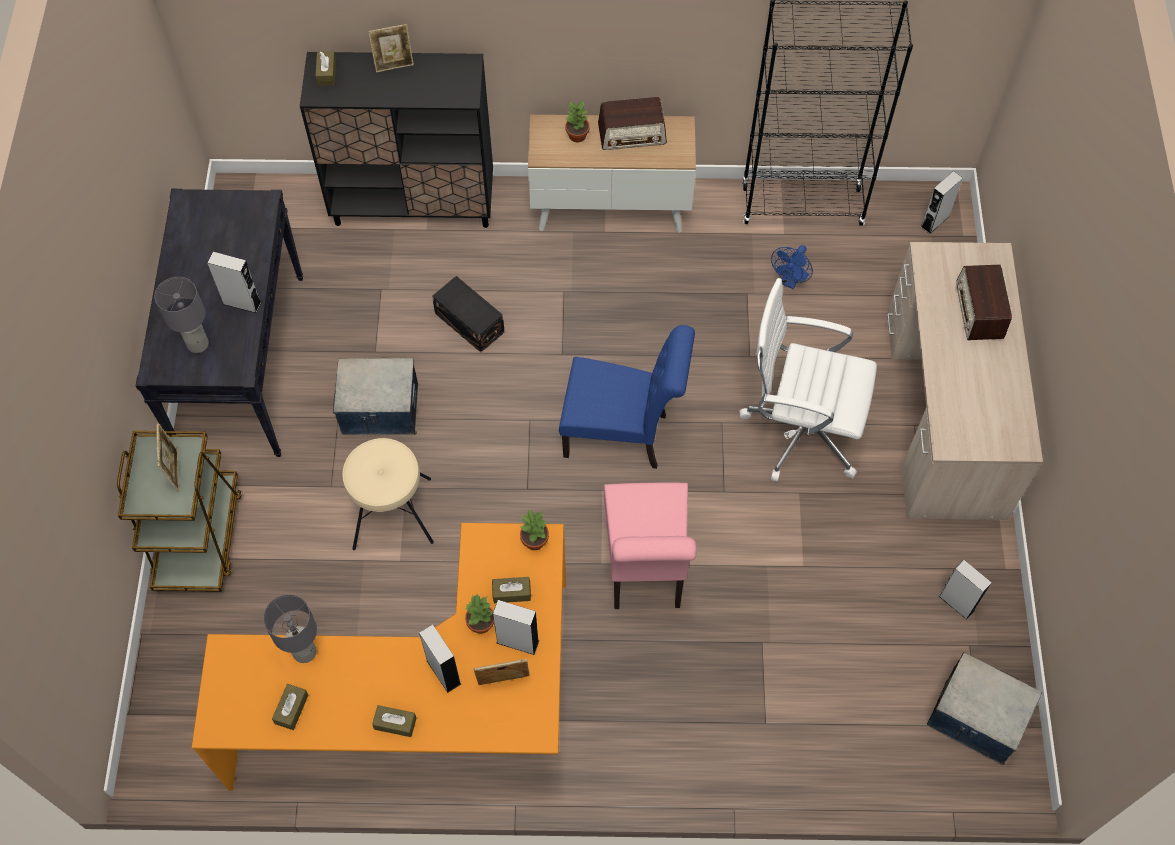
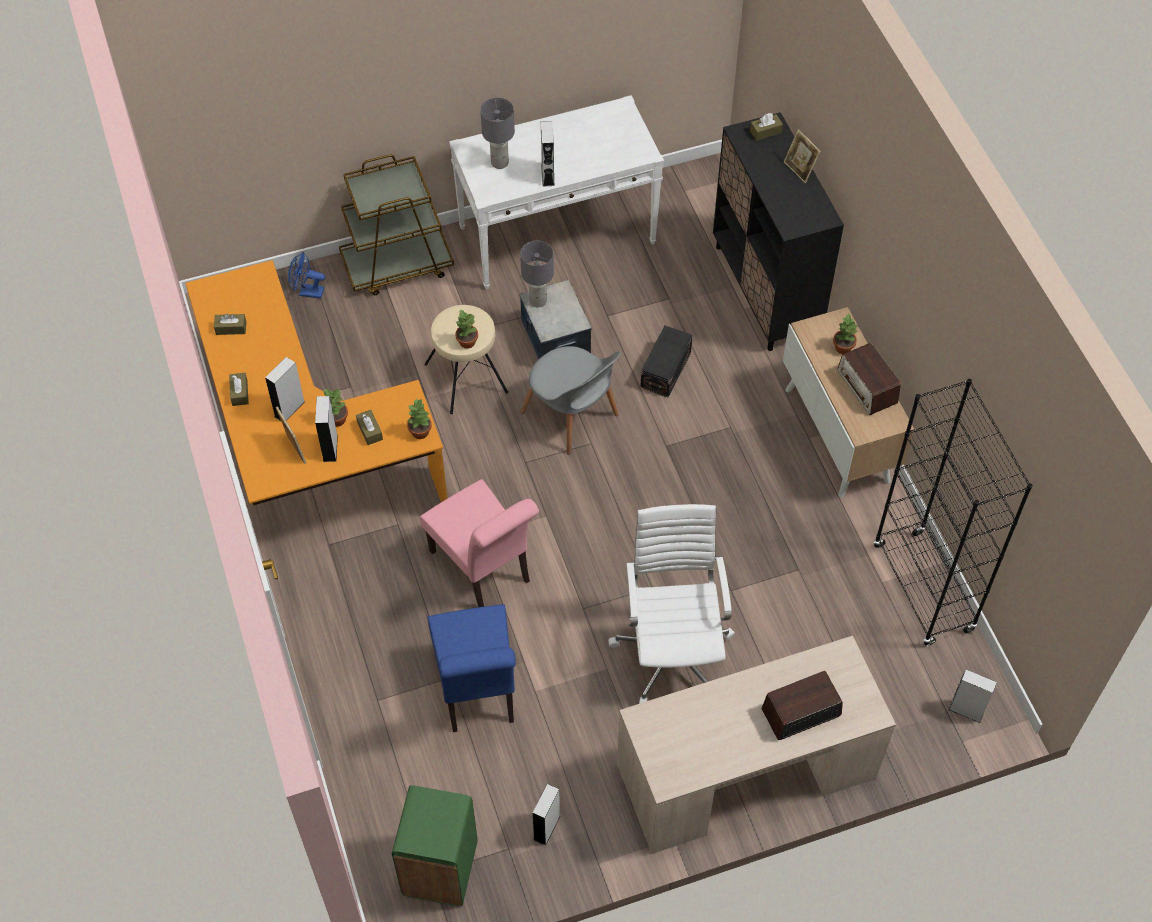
camera: 70 degrees right, 5 degrees down
(175, 470) = (395, 193): picture frame -> none
(242, 362) = (557, 235): black console table -> white console table
(304, 651) = (278, 320): grey table lamp -> grey table lamp (538, 300)
(401, 471) = (467, 341): none -> potted plant
(489, 426) = (572, 416): none -> grey chair
(622, 435) = (605, 515): blue chair -> blue chair (477, 692)
(645, 570) = (484, 570): pink chair -> pink chair turned 105 degrees counterclockwise
(790, 281) = (830, 601): blue fan -> blue fan (307, 292)
(976, 718) = (439, 870): storage box -> green trash can

